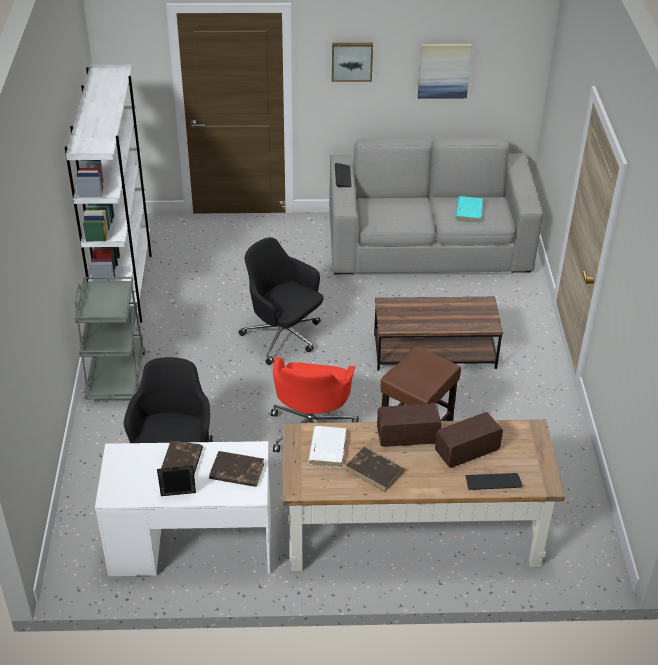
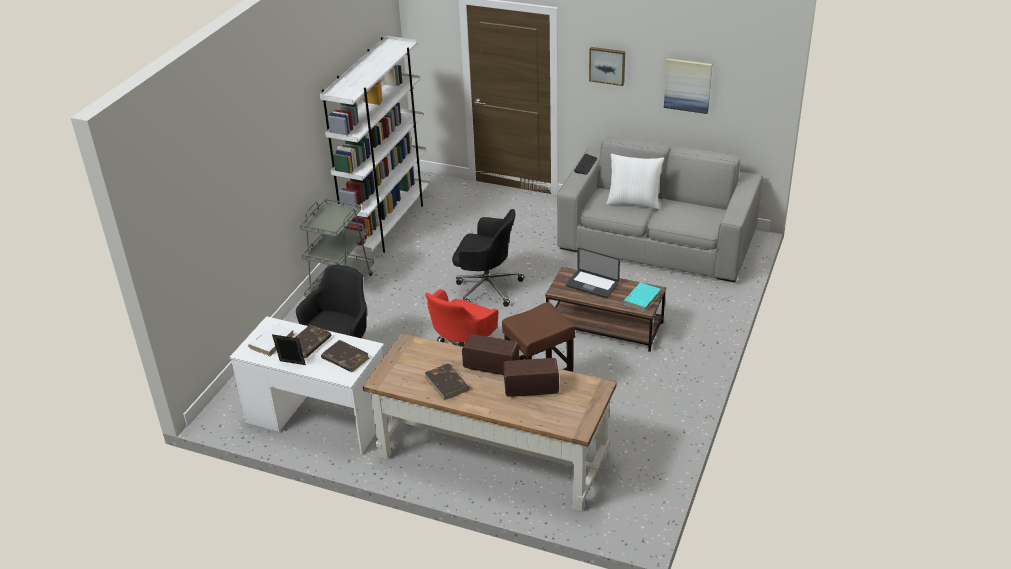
camera: 25 degrees right, 5 degrees down
(283, 337) = (486, 287): black office chair -> black office chair turned 135 degrees clockwise
(327, 448) = (422, 358): white book -> white book (272, 341)
(408, 208) = (634, 202): none -> white pillow
(420, 311) = (592, 285): none -> laptop
(469, 211) = (685, 214): turquoise book -> turquoise book (642, 298)
(493, 482) = (536, 416): keyboard -> none

